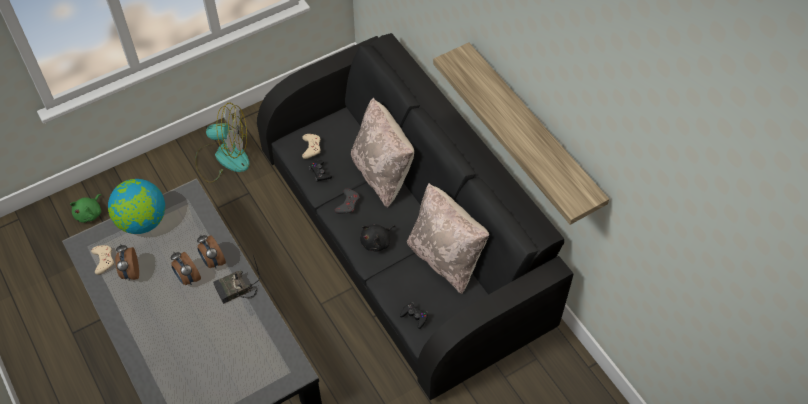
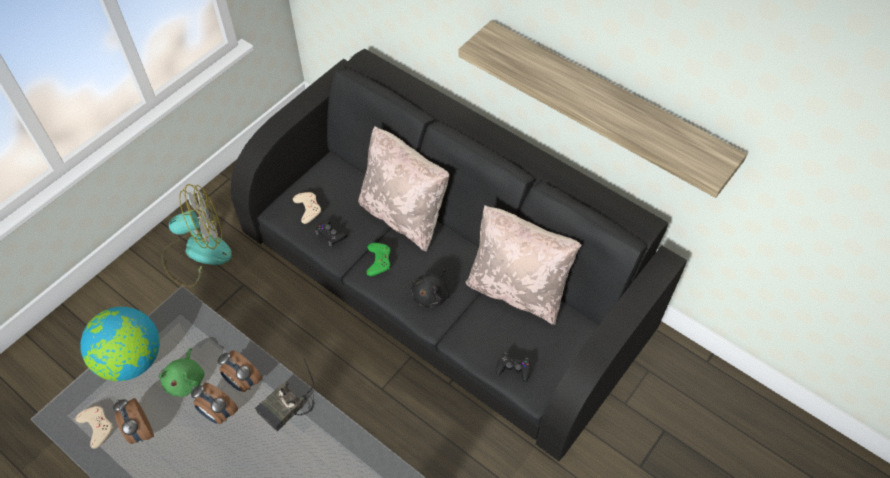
camera: 20 degrees left, 0 degrees up
(90, 213) = (50, 370): green plush toy -> green plush toy (186, 380)
(348, 204) = (378, 261): grey game controller -> green game controller

